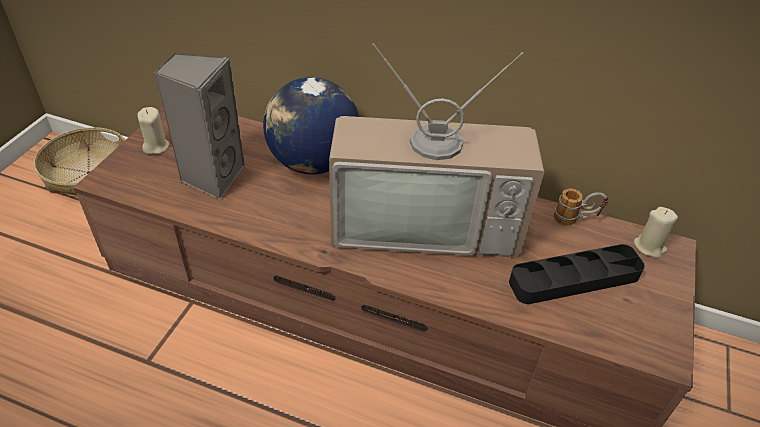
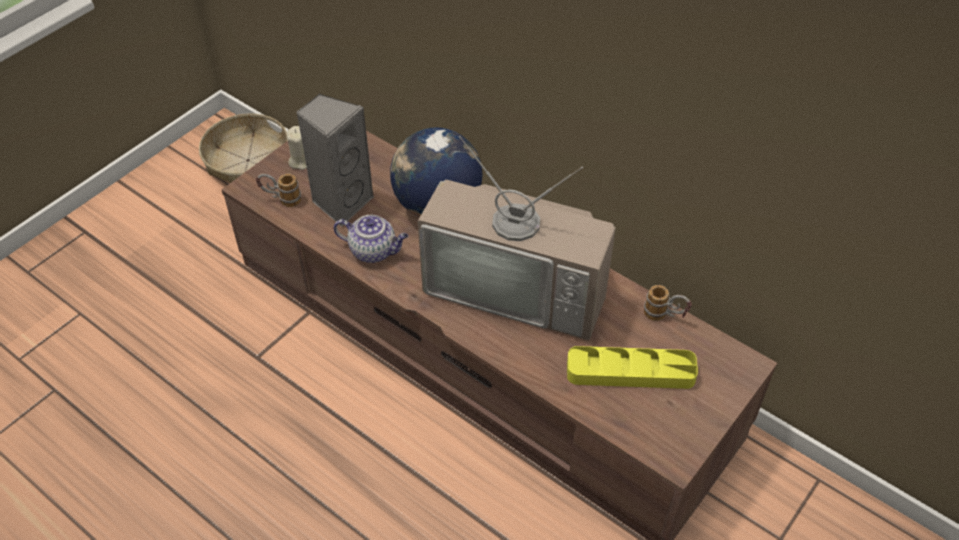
camera: 20 degrees right, 5 degrees up
(145, 185) = (281, 200): none -> mug
(264, 216) = (374, 251): none -> teapot
(574, 279) = (630, 372): black tray -> yellow tray
(649, 247) = (723, 359): beige candle -> none

